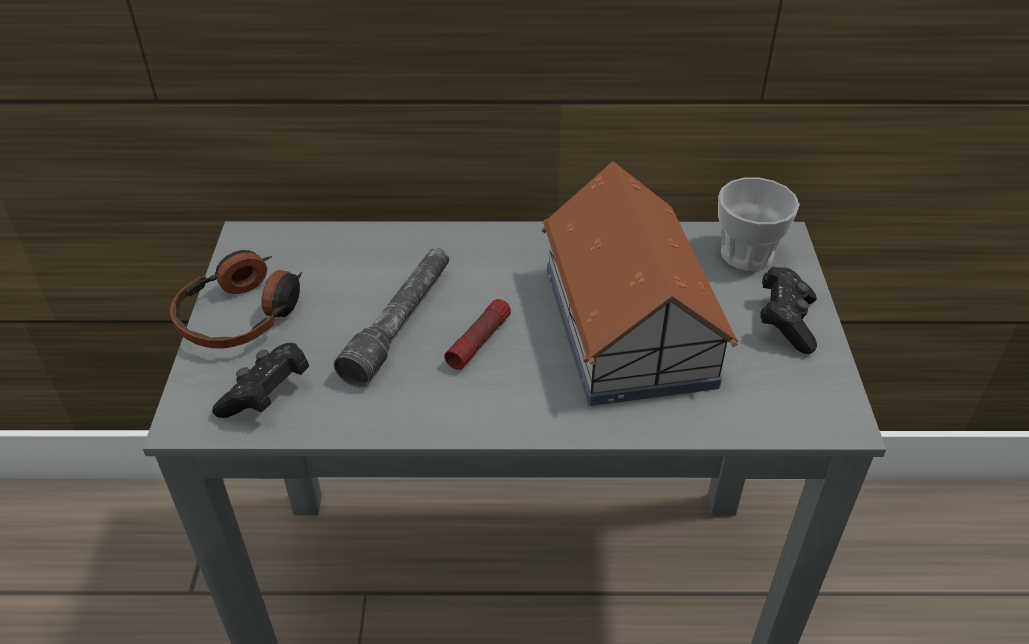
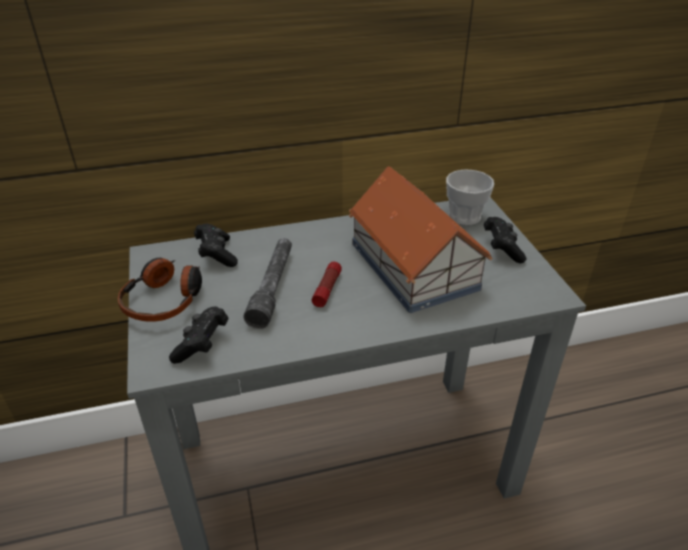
camera: 15 degrees left, 5 degrees down
(340, 255) = (216, 254): none -> black game controller

